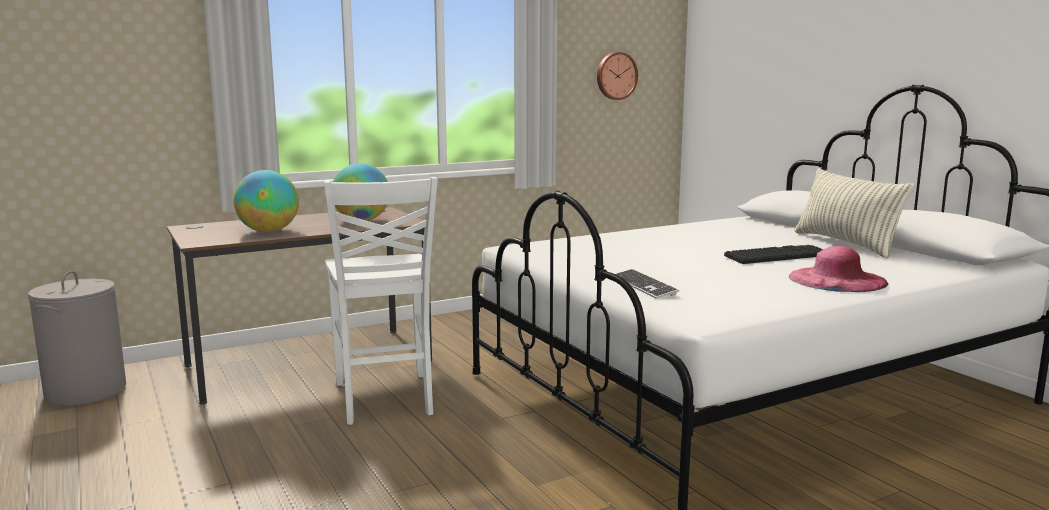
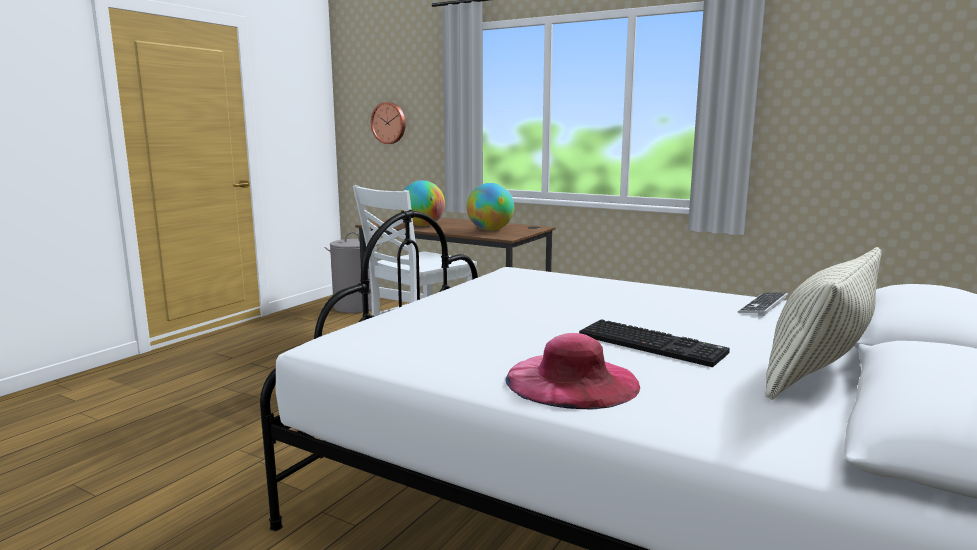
camera: 60 degrees right, 0 degrees up
(615, 76) = (864, 109): wall clock -> wall clock (389, 123)
(643, 286) = (424, 316): keyboard -> keyboard (763, 305)

